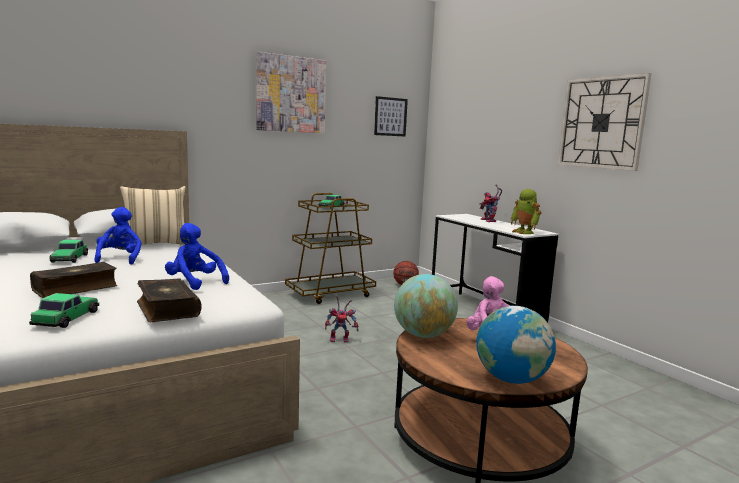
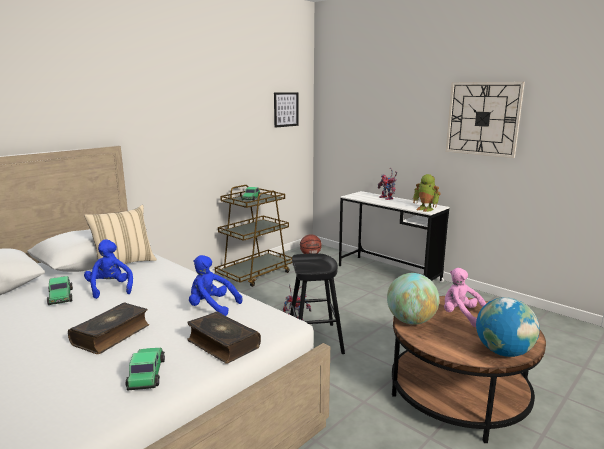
camera: 15 degrees left, 5 degrees up
(291, 94) = (206, 98): picture -> none
(347, 360) = (314, 340): none -> black stool

